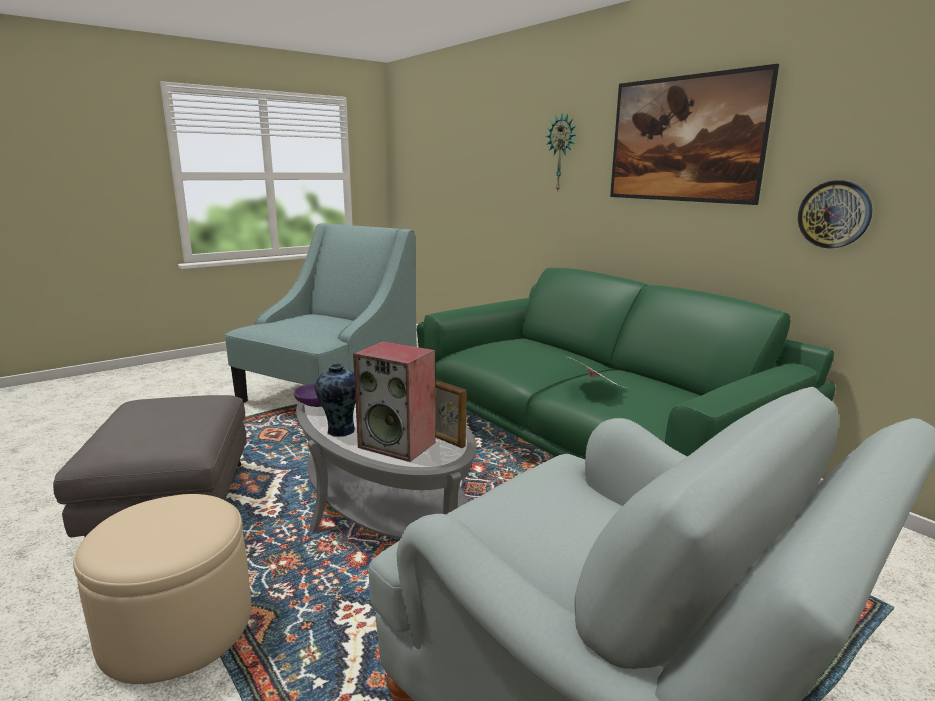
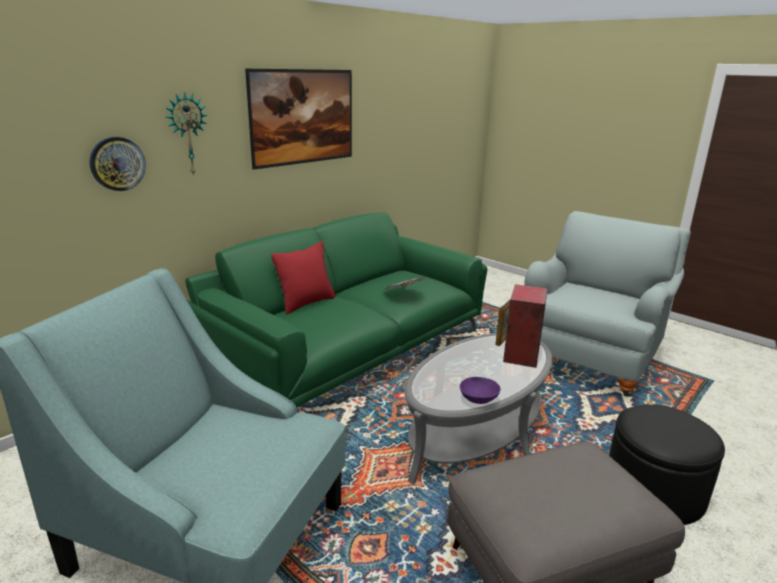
camera: 100 degrees left, 5 degrees up
(177, 627) = (654, 491): beige ottoman -> black ottoman
(340, 431) = (518, 378): vase -> none
(564, 350) = (306, 303): none -> red pillow
(834, 214) = (381, 155): wall clock -> wall clock (117, 164)

